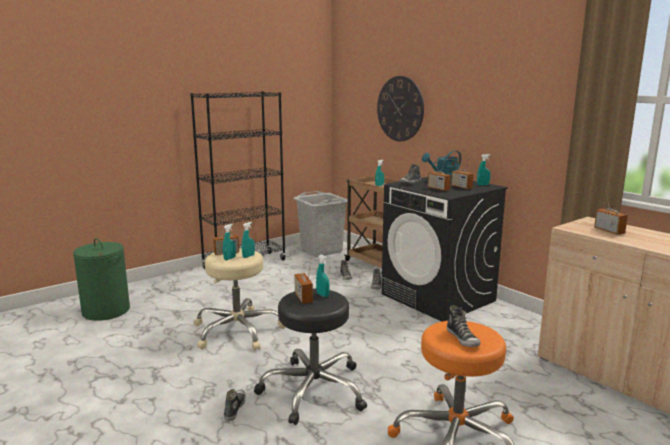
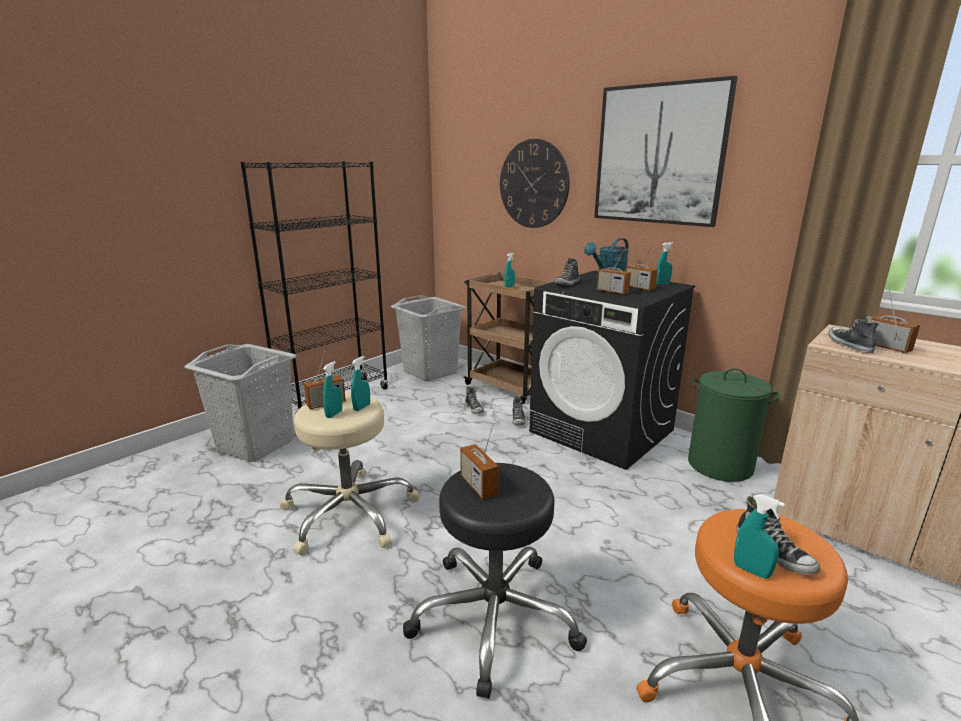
camera: 10 degrees left, 5 degrees up
(106, 311) = (138, 496): green laundry basket -> green laundry basket (720, 465)
(184, 288) = (255, 444): none -> grey laundry basket
(234, 408) = (379, 675): shoe -> shoe (849, 345)
(322, 295) = (506, 476): turquoise spray bottle -> turquoise spray bottle (751, 571)
(482, 90) = (659, 155): none -> picture

